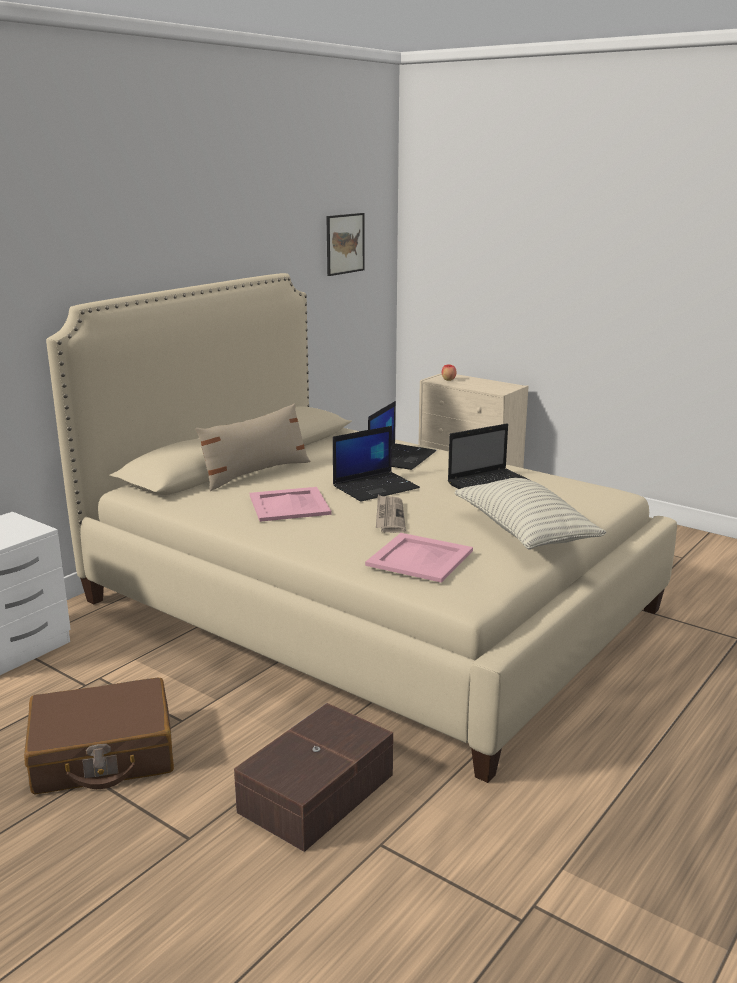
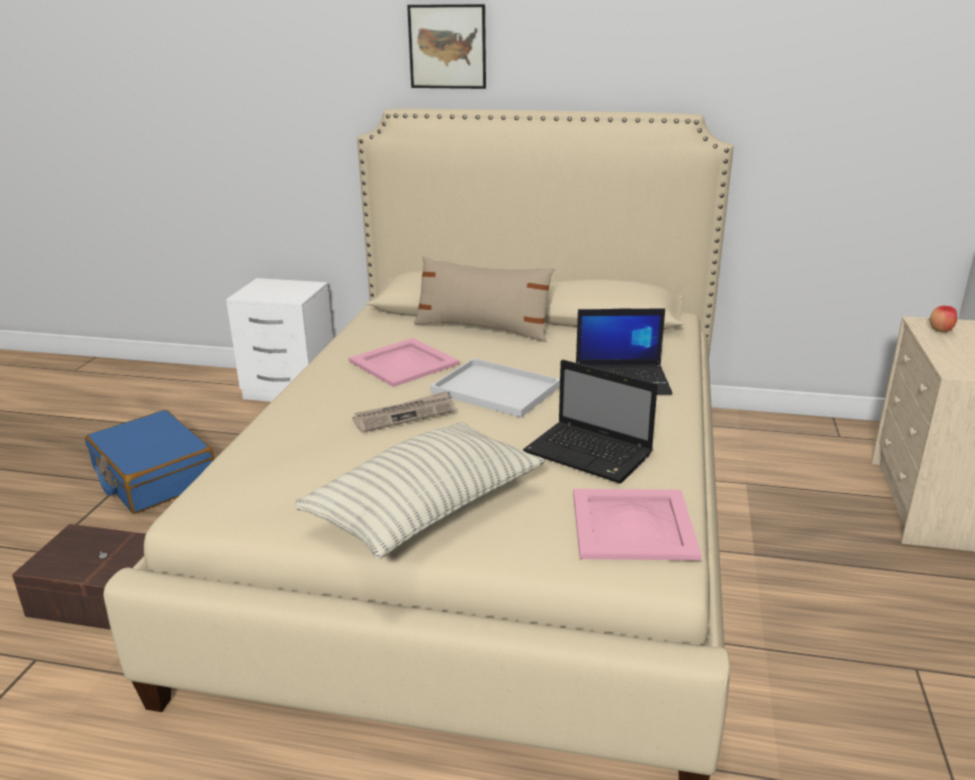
camera: 65 degrees right, 5 degrees up
(102, 754) = (153, 476): brown suitcase -> blue suitcase
(345, 244) = (863, 88): picture -> picture (447, 47)
(376, 487) = (498, 389): laptop -> white tray
(421, 558) = (289, 457): pink tray -> pink tray (634, 525)

